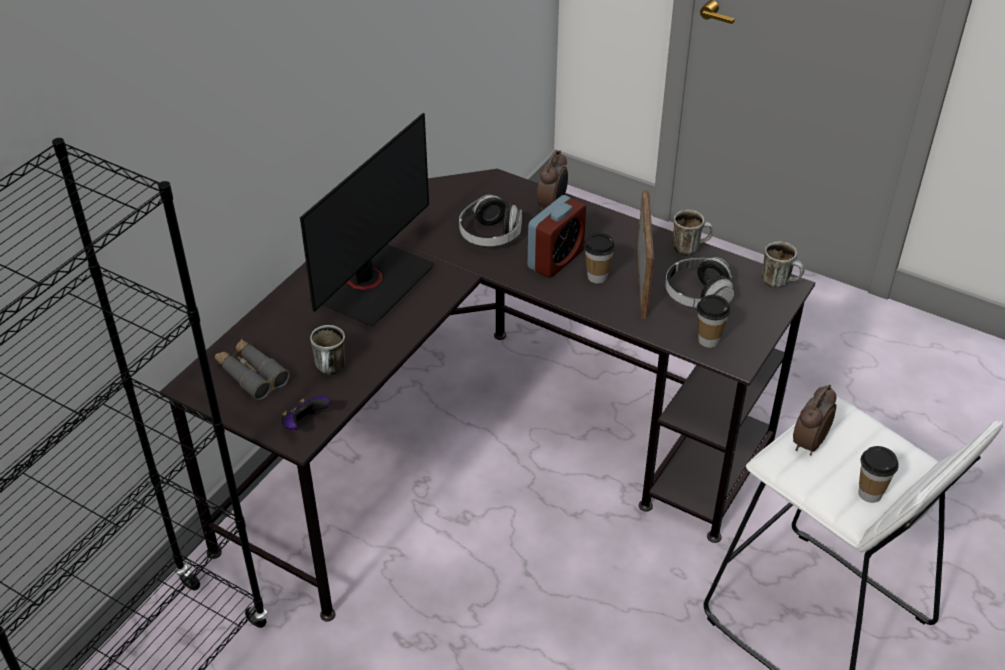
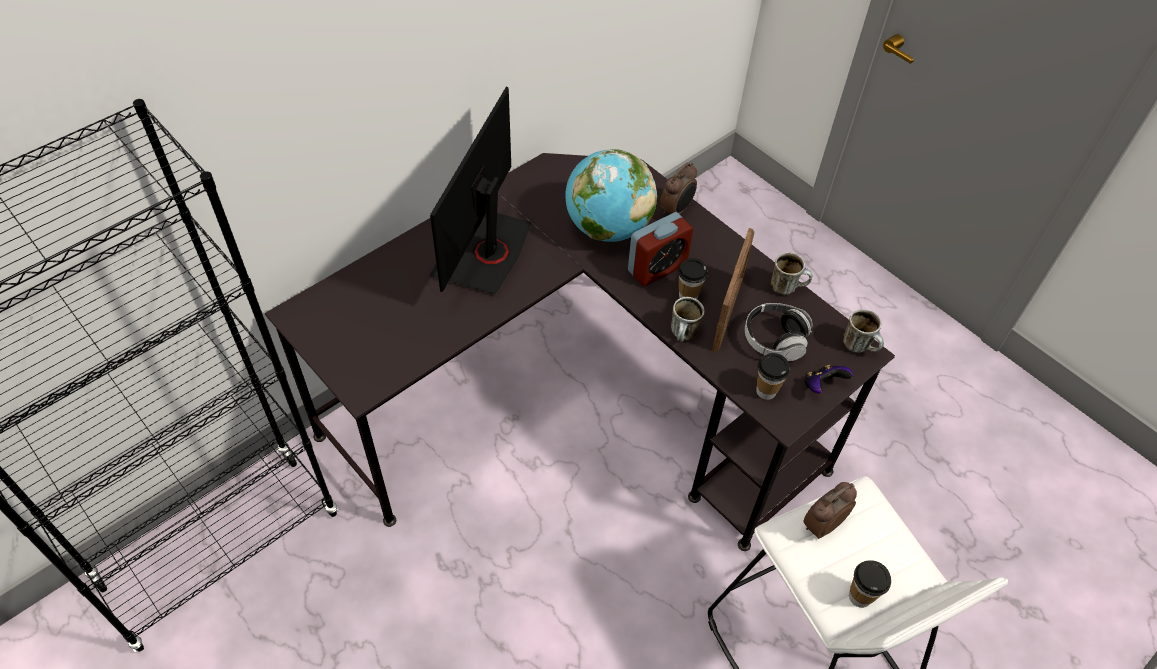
camera: 15 degrees right, 10 degrees up
(251, 374) = (346, 317): grey binoculars -> none
(304, 424) = (371, 379): game controller -> game controller (822, 386)
(332, 370) = (415, 331): mug -> mug (684, 336)
(372, 283) = (483, 251): monitor -> monitor turned 150 degrees clockwise
(490, 235) = (607, 228): headphones -> globe

